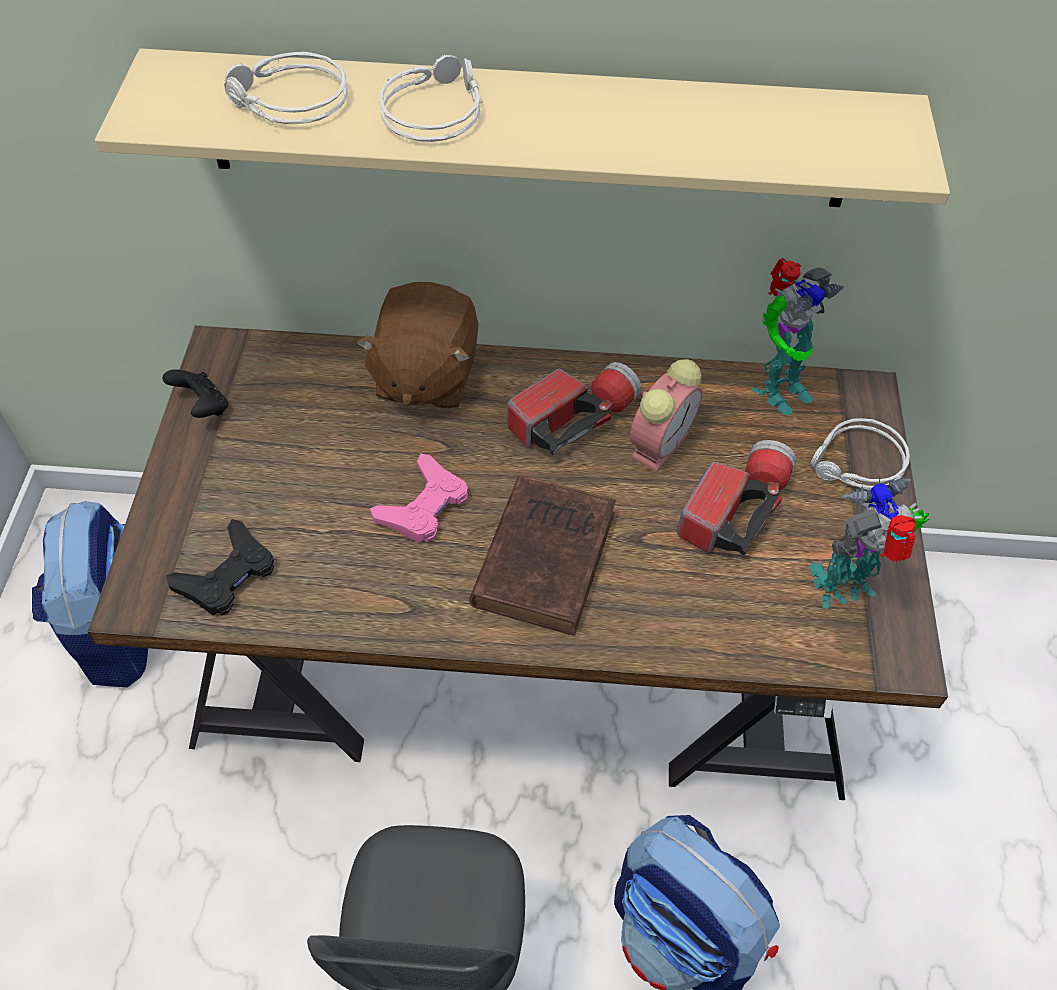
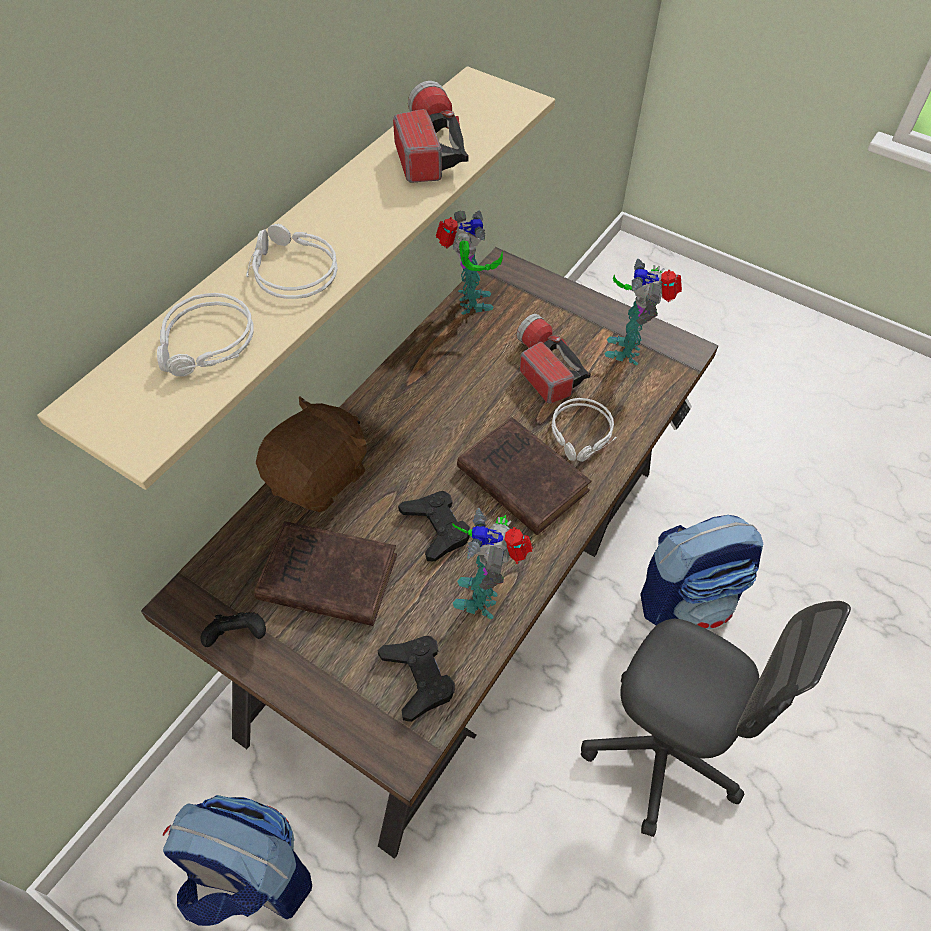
camera: 60 degrees left, 0 degrees up
(305, 440) = (324, 577): none -> brown book
(362, 589) = (484, 594): none -> toy robot
(423, 506) = (436, 528): pink game controller -> black game controller
(424, 376) = (319, 477): brown plush toy -> brown plush toy turned 90 degrees counterclockwise
(573, 418) = (420, 411): flashlight -> flashlight (428, 149)
(660, 443) = (472, 378): alarm clock -> none
(856, 465) = (550, 299): grey headphones -> grey headphones (582, 435)

